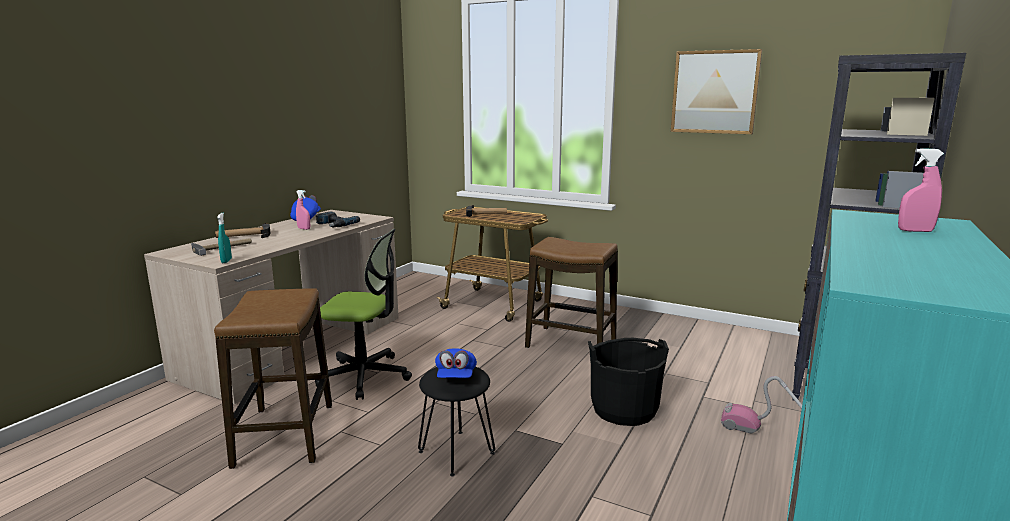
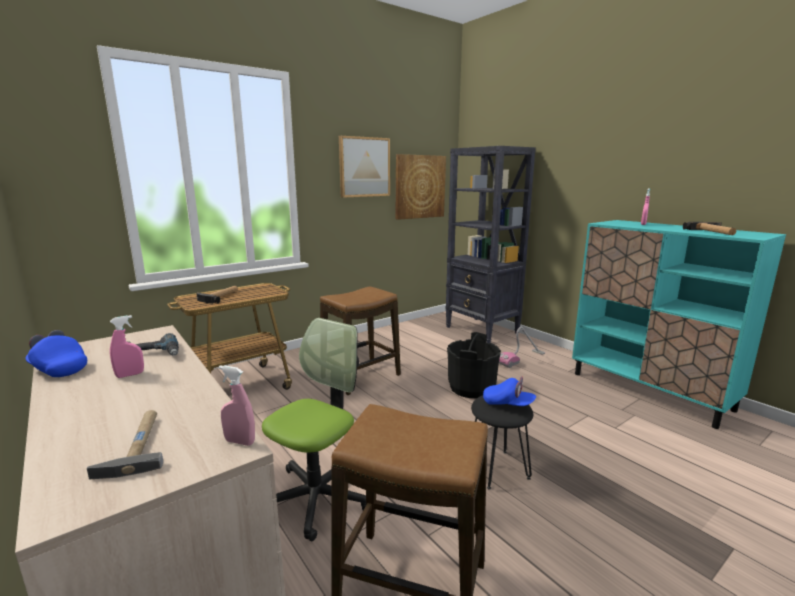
camera: 65 degrees left, 0 degrees up
(226, 261) = (240, 442): turquoise spray bottle -> pink spray bottle
(244, 236) = (82, 423): hammer -> hammer (714, 232)
(824, 124) = (420, 187): none -> picture

